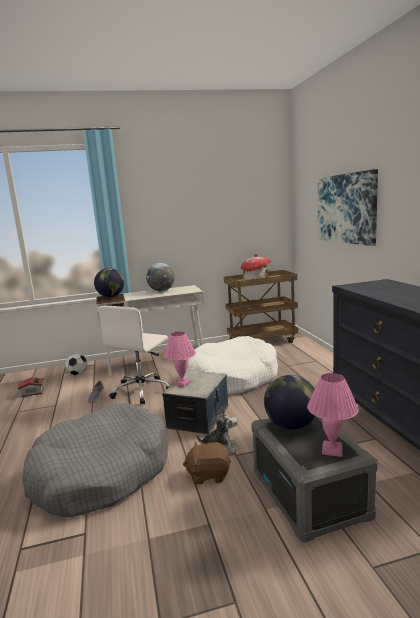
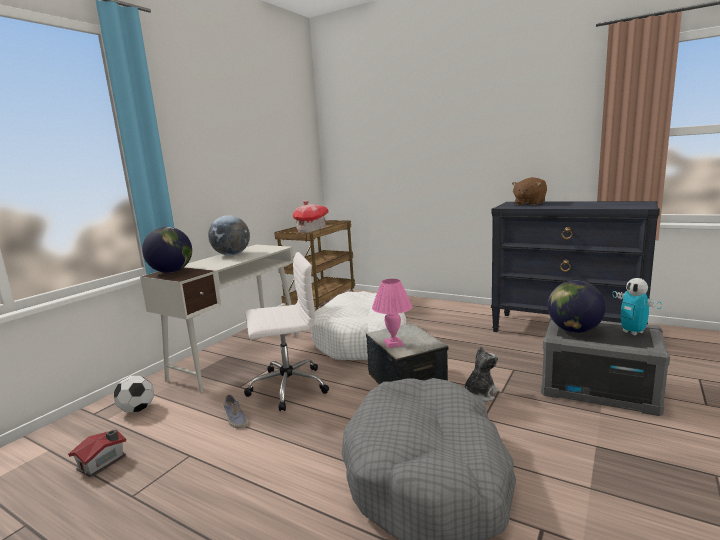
camera: 45 degrees left, 0 degrees up
(142, 390) = (286, 387): white office chair -> white office chair turned 90 degrees counterclockwise
(209, 474) = (517, 416): brown plush toy -> brown plush toy (529, 203)
(332, 450) = (632, 332): pink table lamp -> toy robot
(346, 208) = (418, 145): picture -> none

